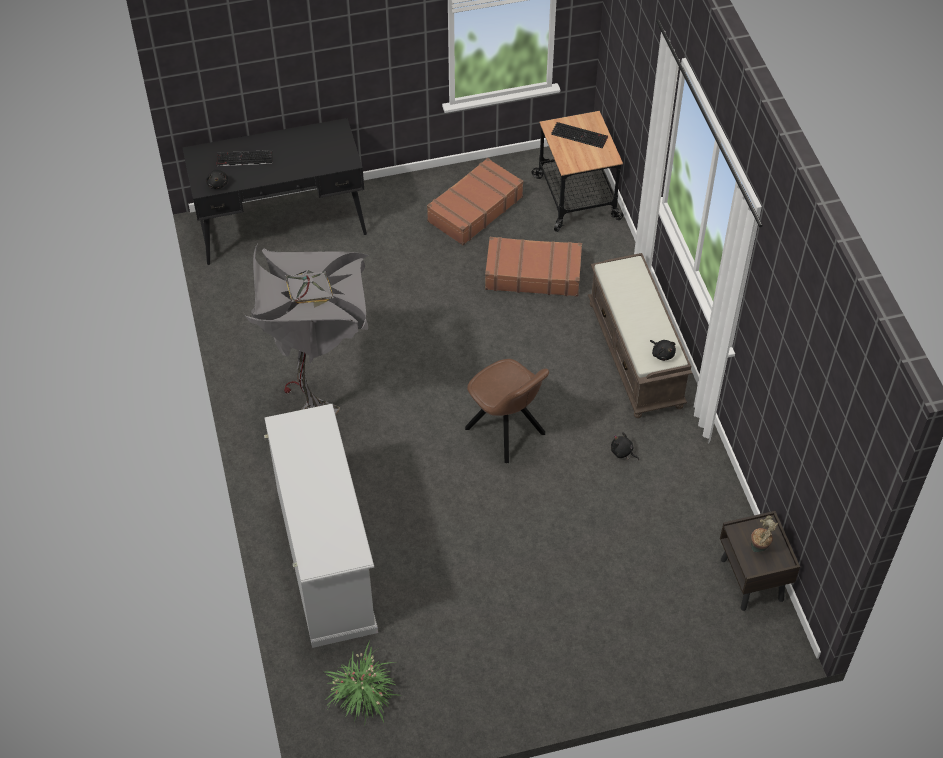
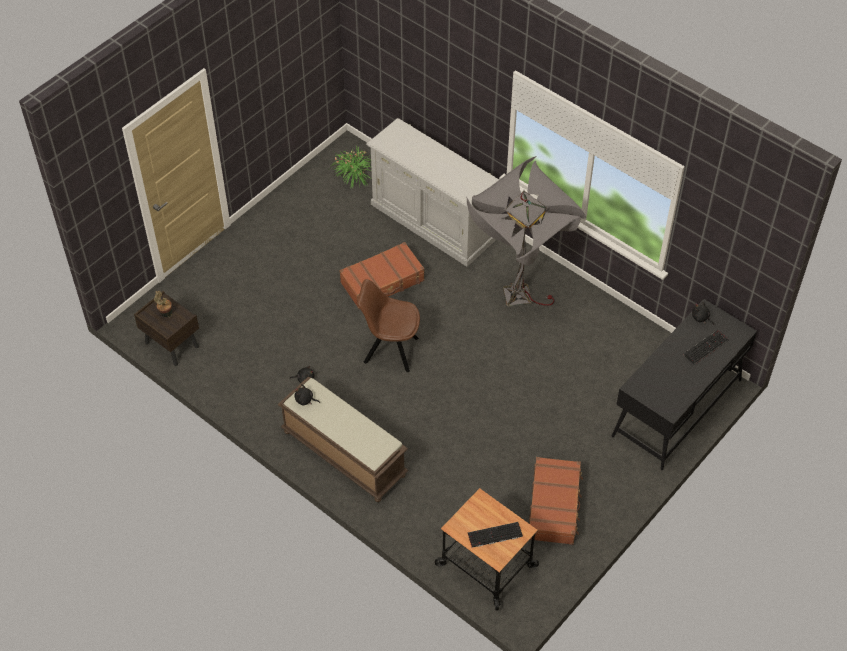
camera: 145 degrees right, 0 degrees up
(533, 274) = (465, 475): brown suitcase -> brown suitcase (383, 282)

